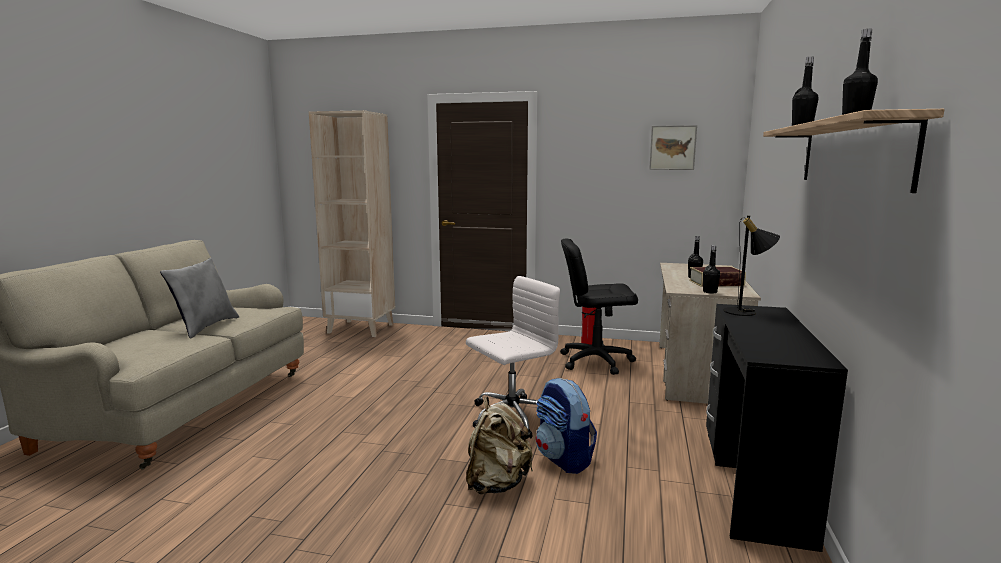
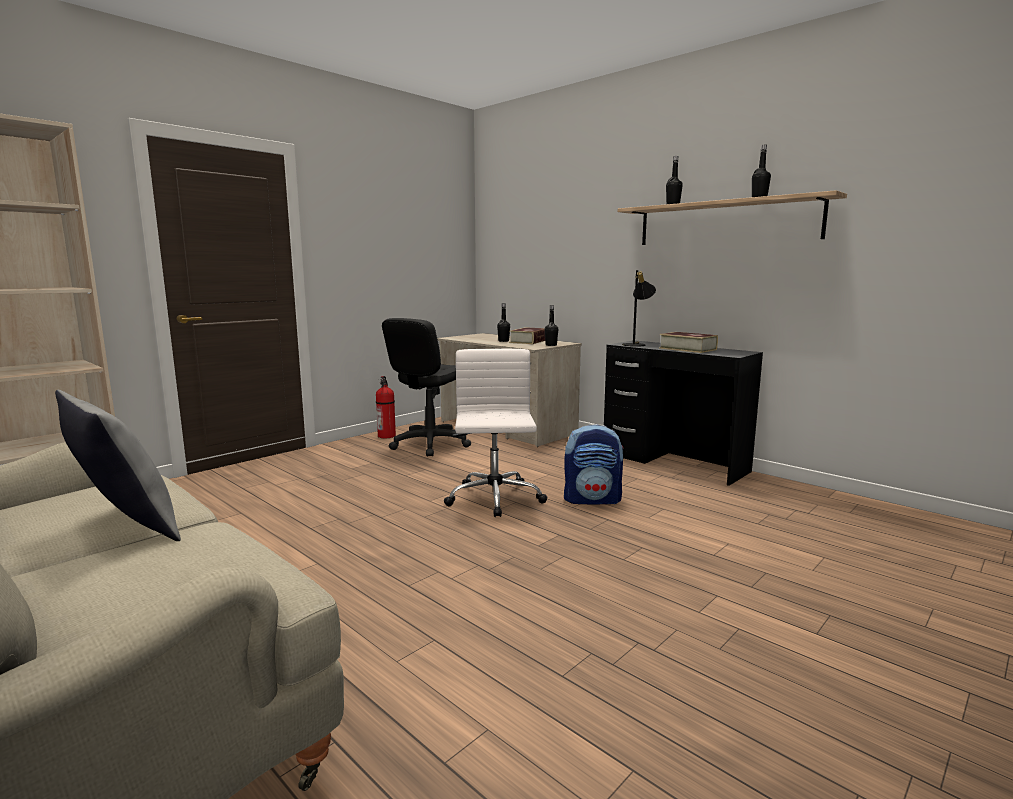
camera: 60 degrees left, 0 degrees up
(497, 483) = (609, 531): beige backpack -> none
(672, 147) = (426, 225): picture -> none
(765, 333) = (687, 349): none -> book

